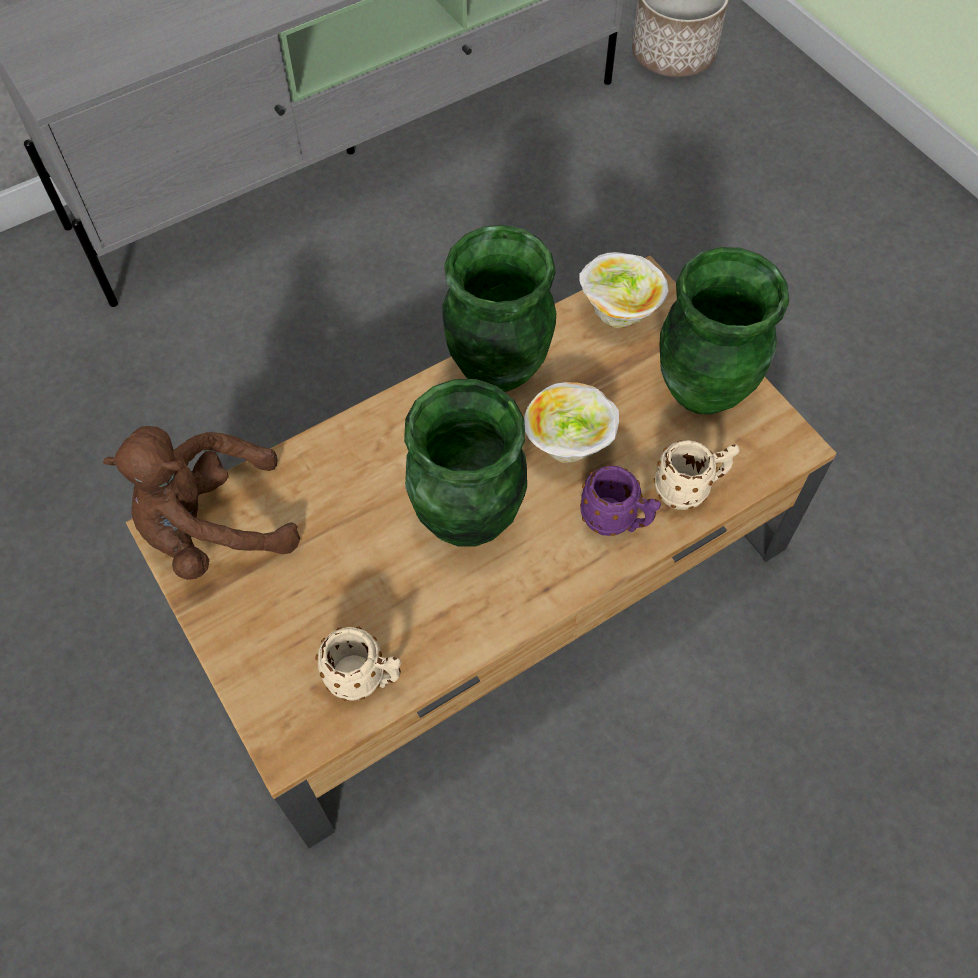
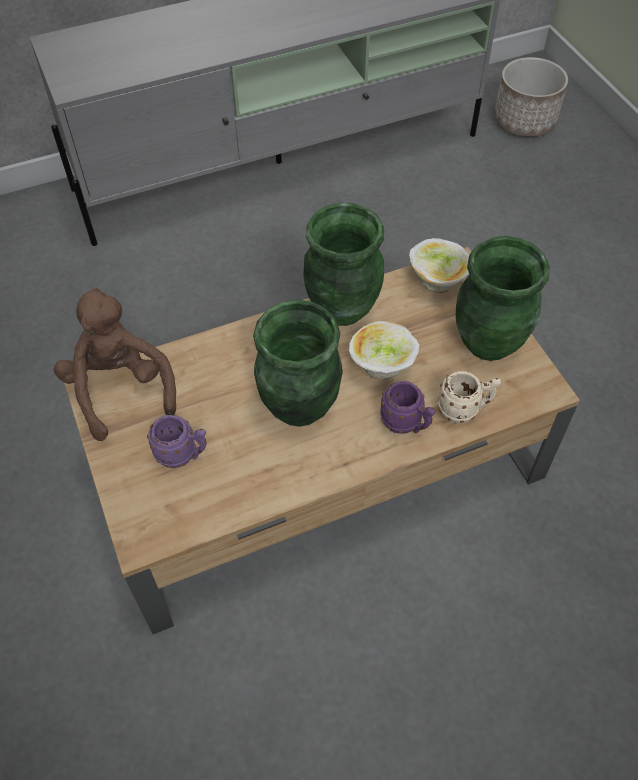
camera: 10 degrees right, 5 degrees down
(213, 528) = (120, 389): brown plush toy -> brown plush toy turned 75 degrees clockwise
(321, 611) = (183, 455): none -> purple mug
(365, 679) = (204, 505): beige mug -> none

